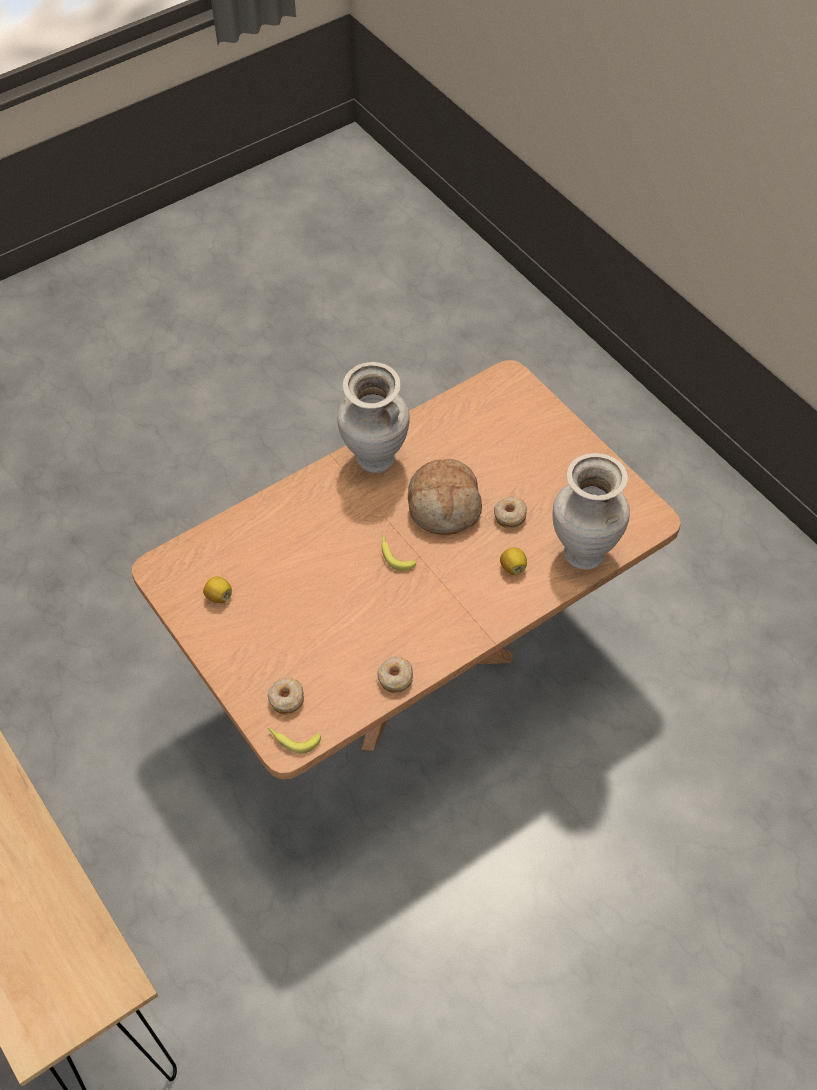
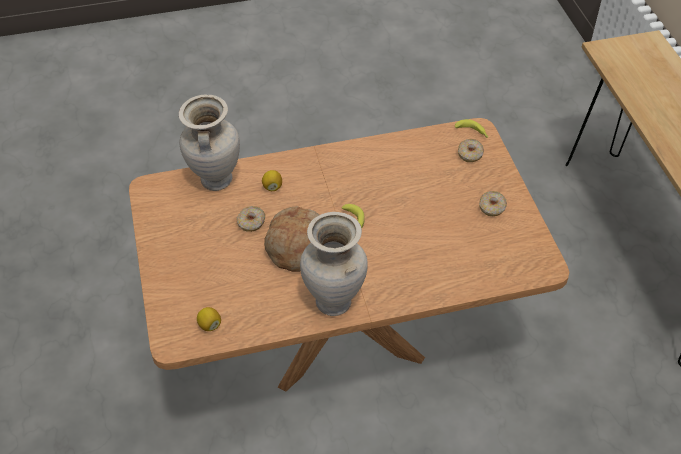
camera: 160 degrees left, 5 degrees down
(219, 596) = (501, 232): lemon -> lemon (209, 325)
(395, 678) = (391, 146): donut -> donut (492, 207)

